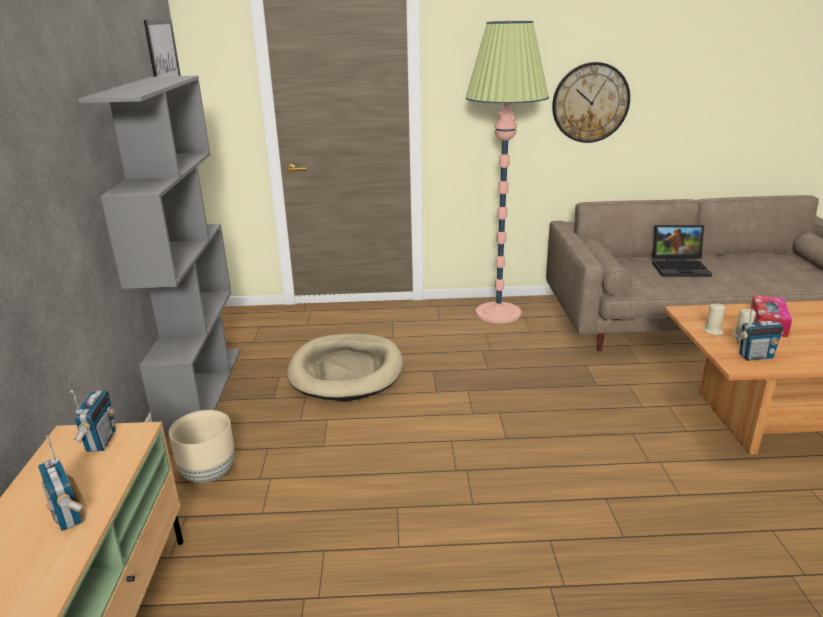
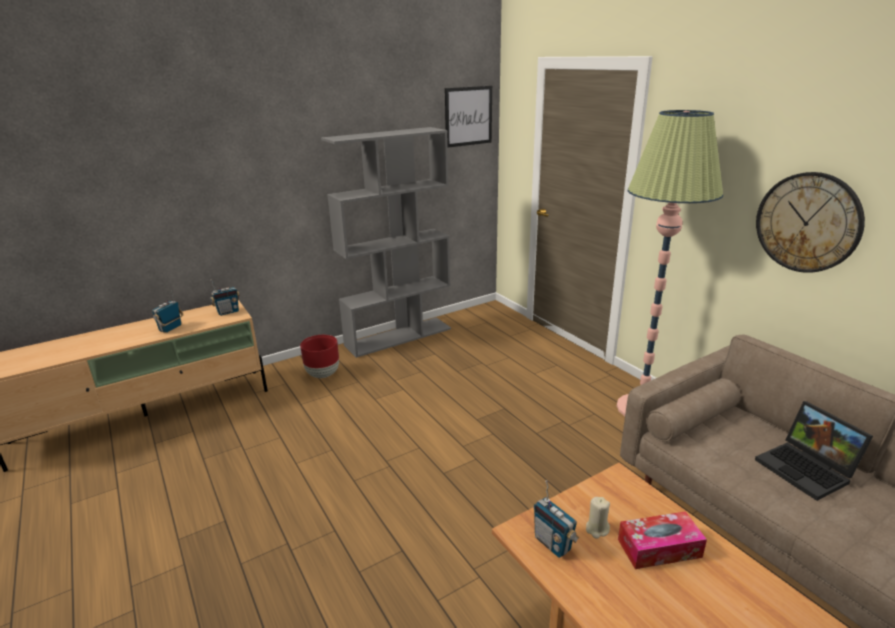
camera: 60 degrees right, 0 degrees up
(208, 474) = (322, 374): beige planter -> red planter
(346, 371) = (466, 374): beige dog bed -> none
(713, 331) = (588, 504): beige candle -> none

